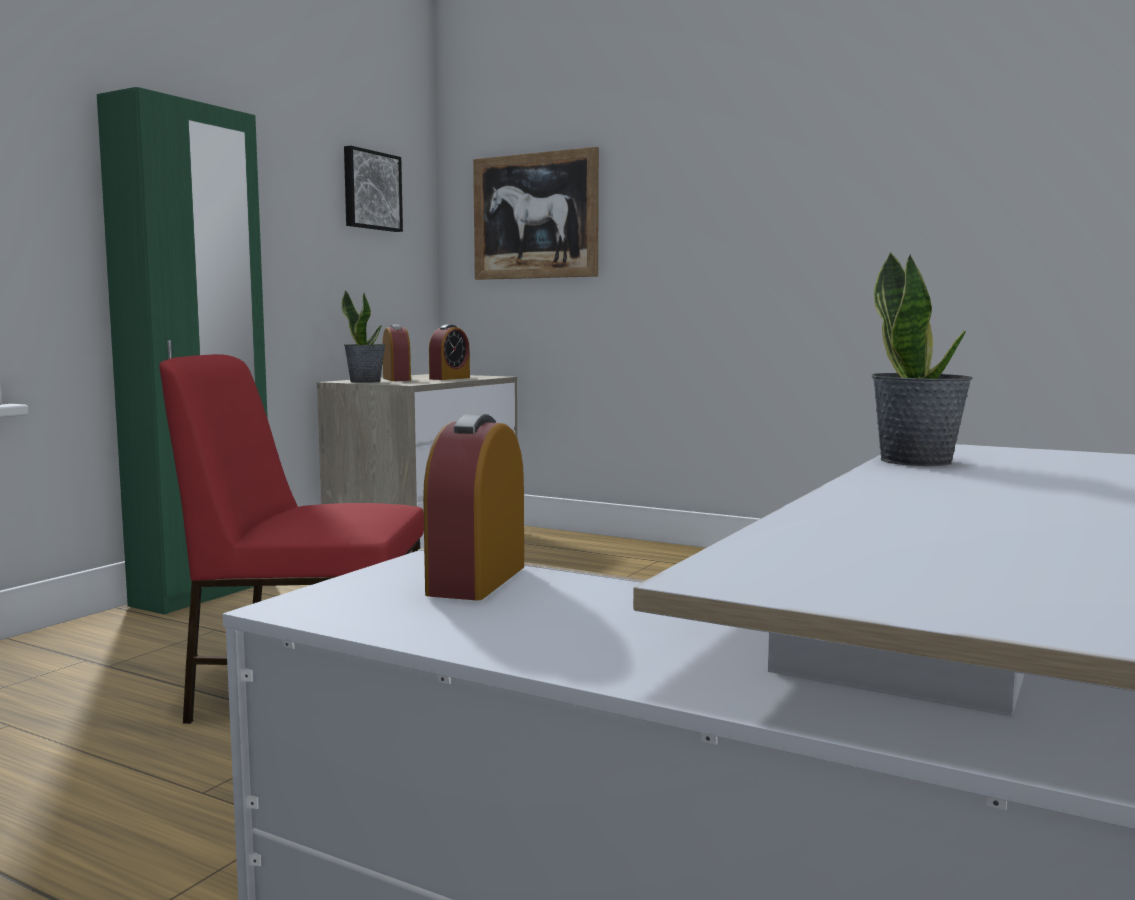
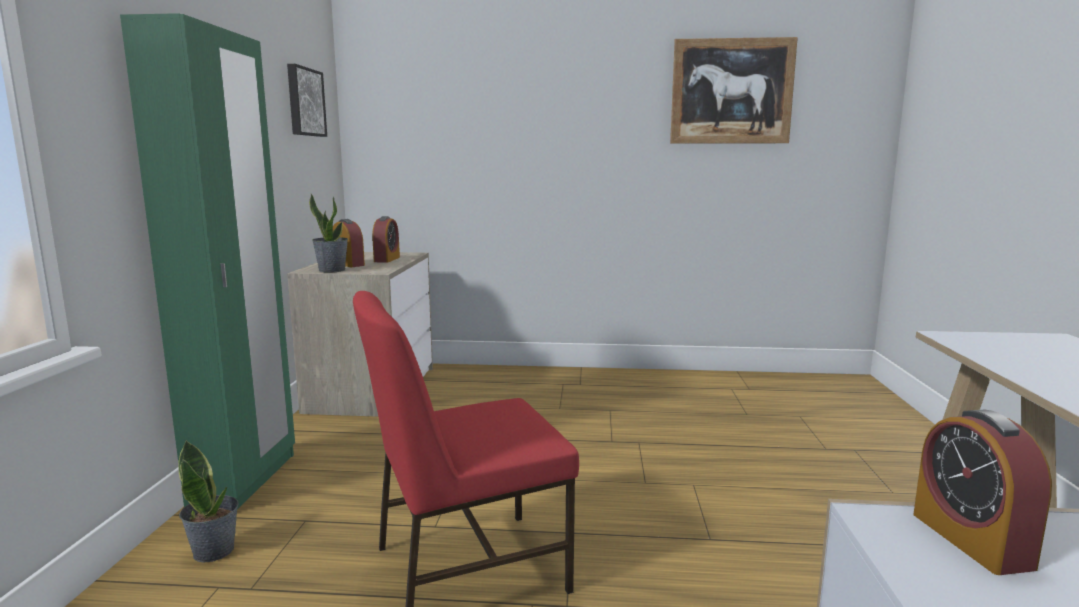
camera: 25 degrees left, 5 degrees up
(535, 216) = (434, 126): picture -> picture (731, 91)
(917, 461) = (1004, 360): potted plant -> potted plant (214, 550)

